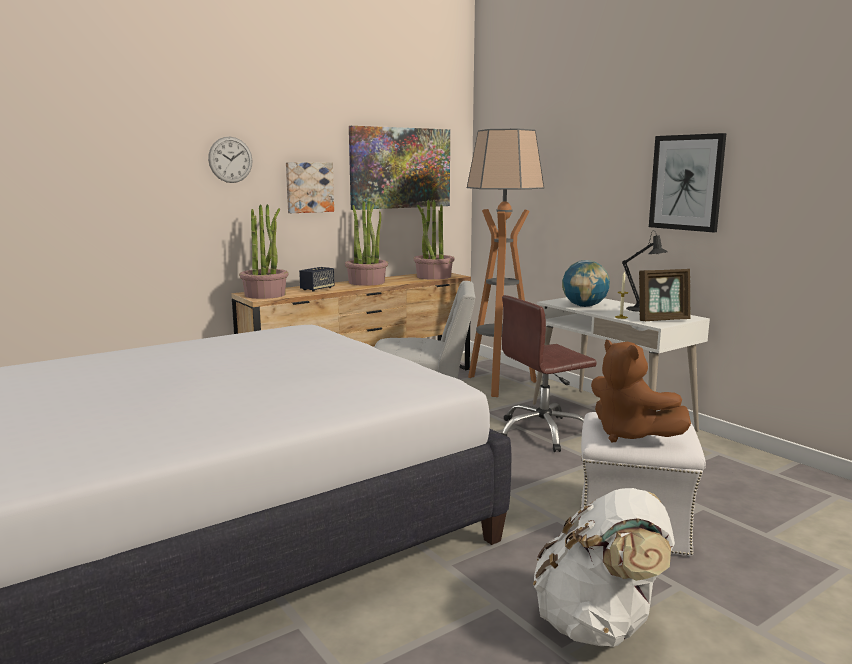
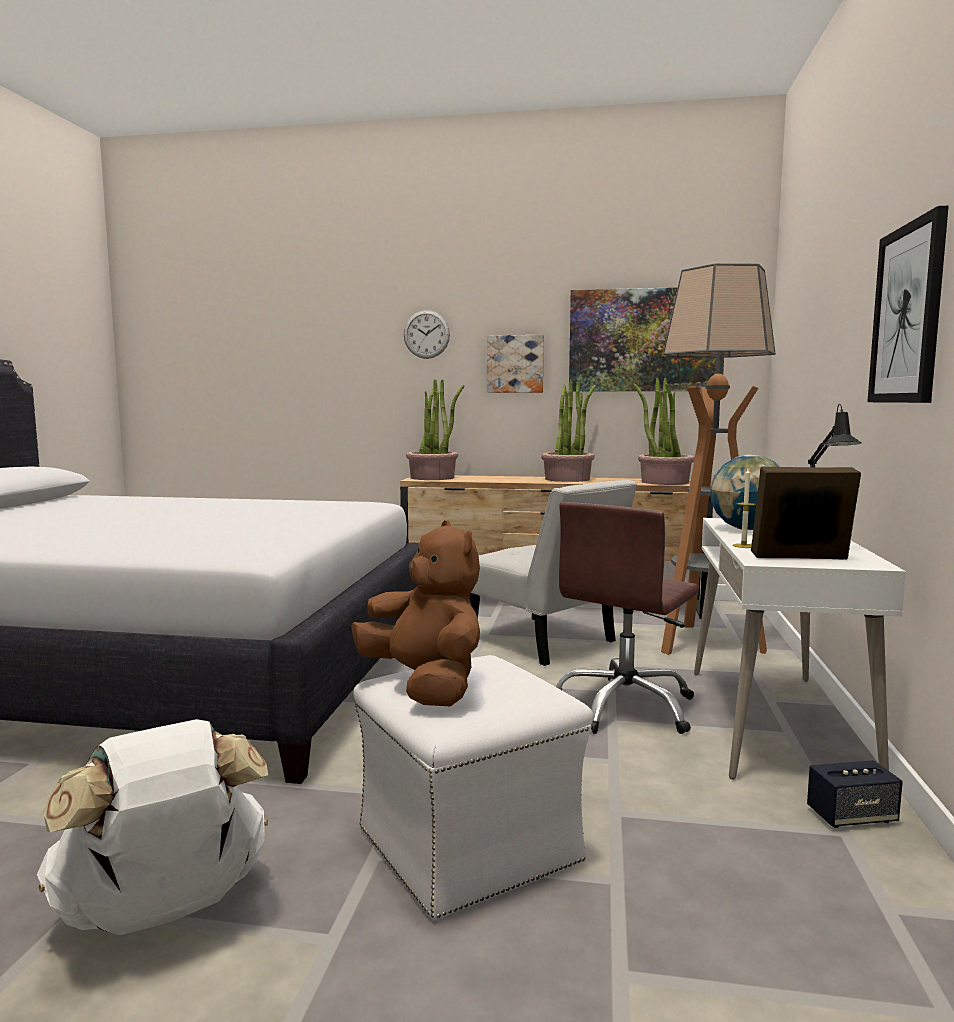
camera: 45 degrees right, 5 degrees down
(317, 289) = (495, 479): speaker -> speaker (851, 817)
(543, 433) = (625, 707): brown office chair -> brown office chair turned 75 degrees counterclockwise
(630, 435) = (425, 685): brown plush toy -> brown plush toy turned 135 degrees clockwise
(663, 319) = (800, 558): picture frame -> picture frame turned 150 degrees clockwise

